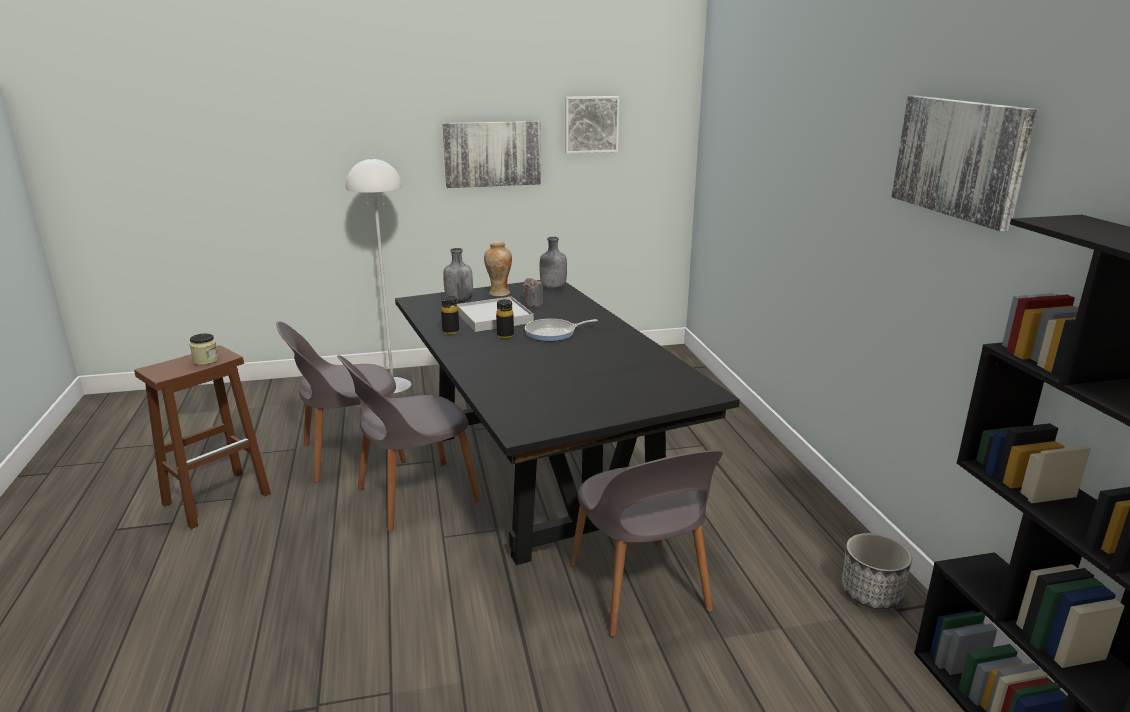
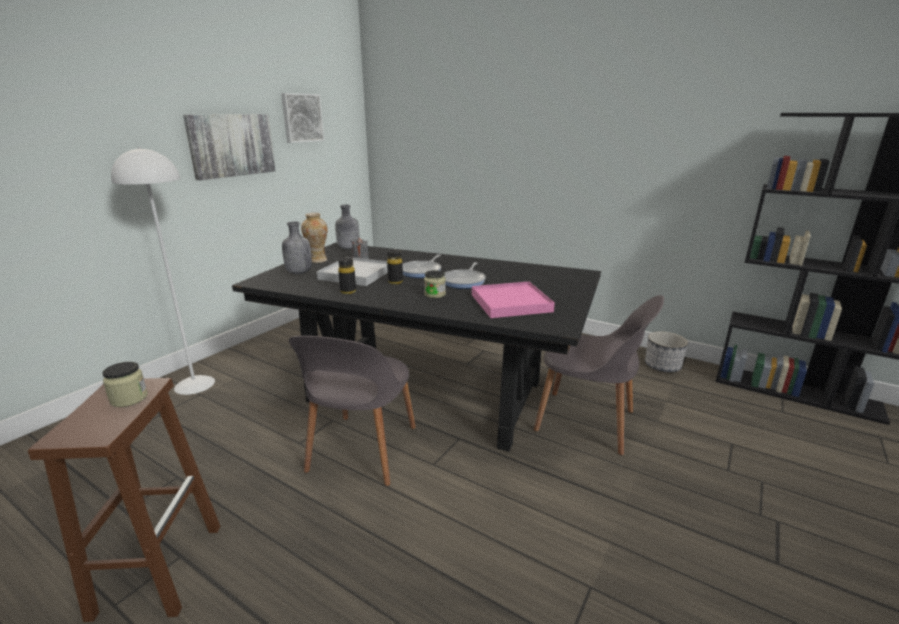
camera: 45 degrees left, 0 degrees up
(350, 454) = (247, 452): grey chair -> none
(504, 360) = (435, 294): none -> jar
(543, 393) = (511, 303): none -> pink tray
(563, 356) = (464, 281): none -> frying pan
(960, 158) = (671, 99): picture -> none

